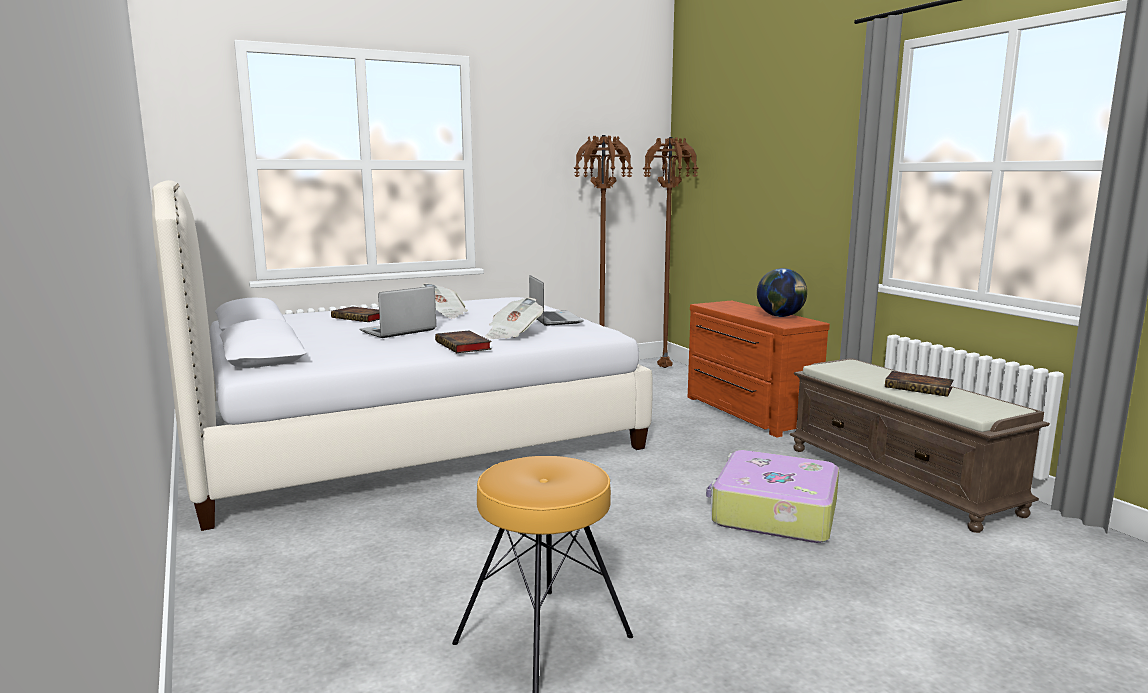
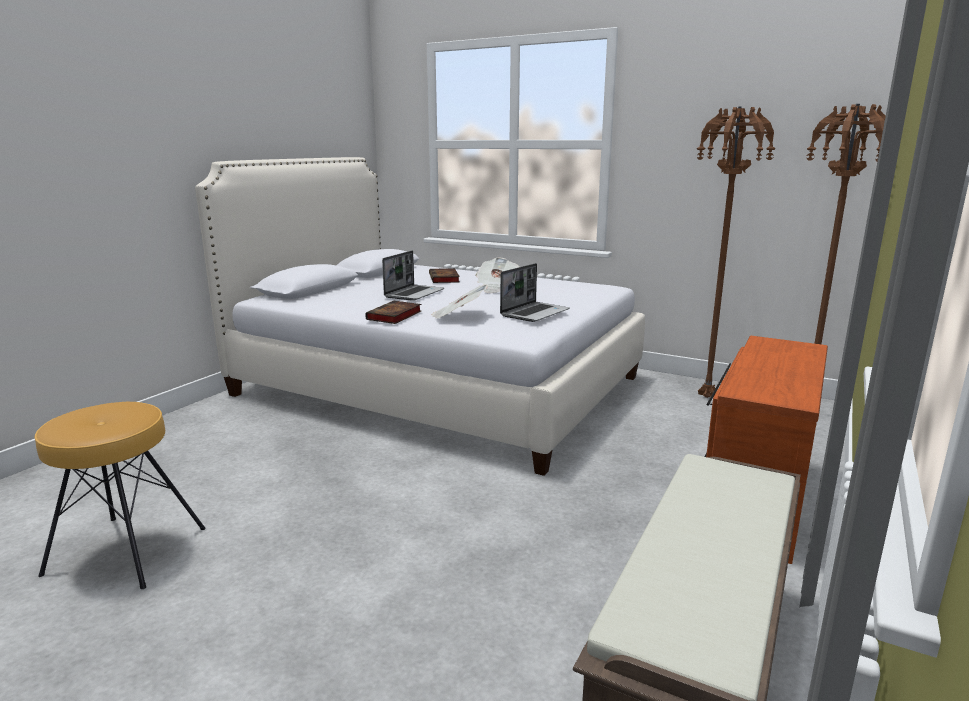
camera: 55 degrees right, 5 degrees up
(398, 331) = (414, 294): laptop -> laptop turned 105 degrees clockwise
(773, 513) = (462, 596): suitcase -> none
(780, 316) = (789, 381): globe -> none
(920, 388) = (711, 553): book -> none

